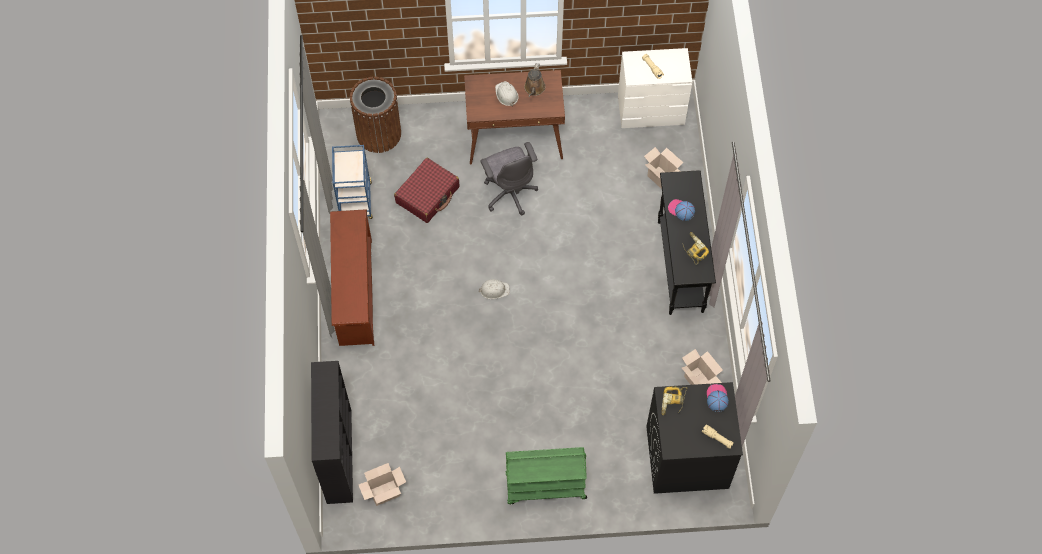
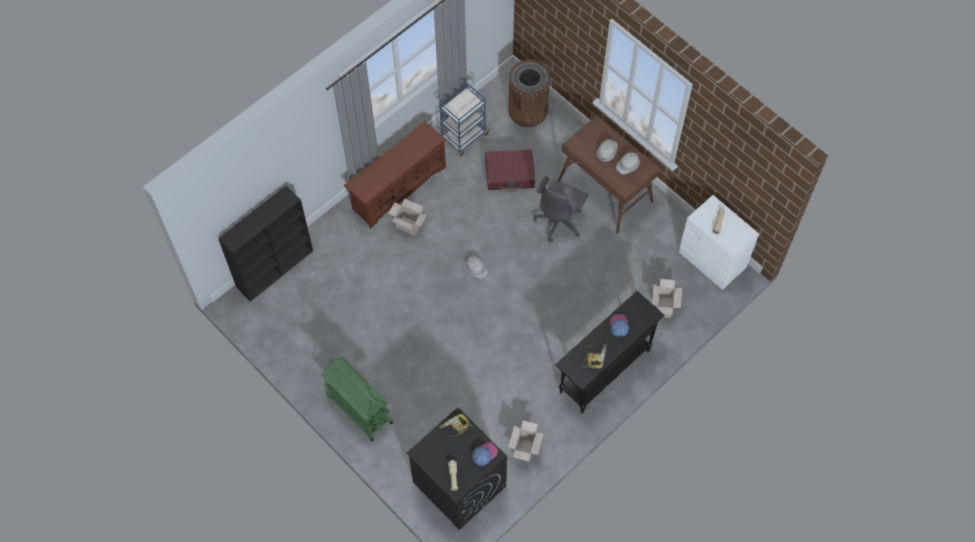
camera: 50 degrees right, 0 degrees up
(384, 494) = (271, 315): cardboard box -> cardboard box (407, 226)
(534, 89) = (628, 164): brown watering can -> white hard hat

